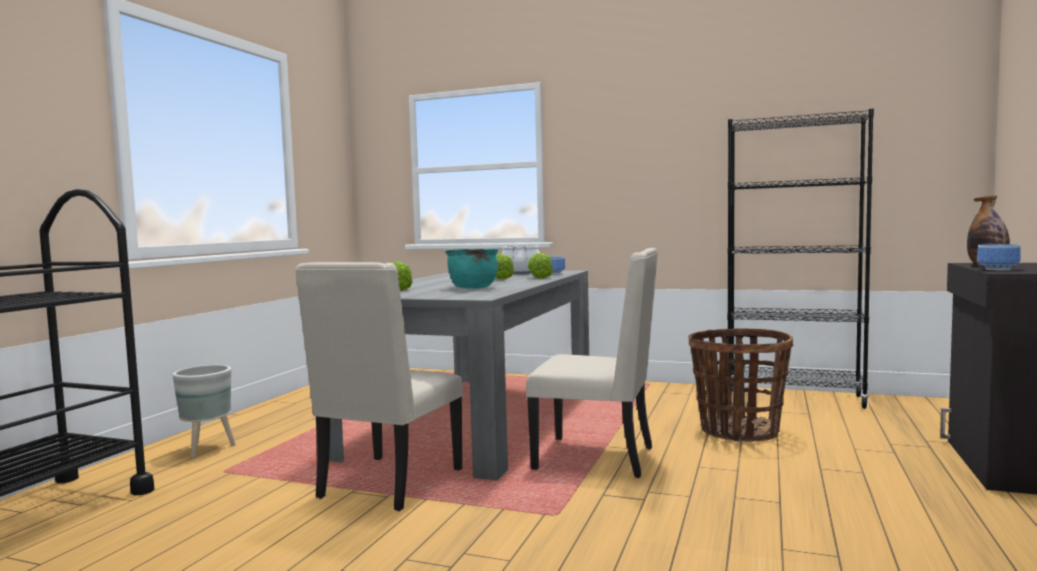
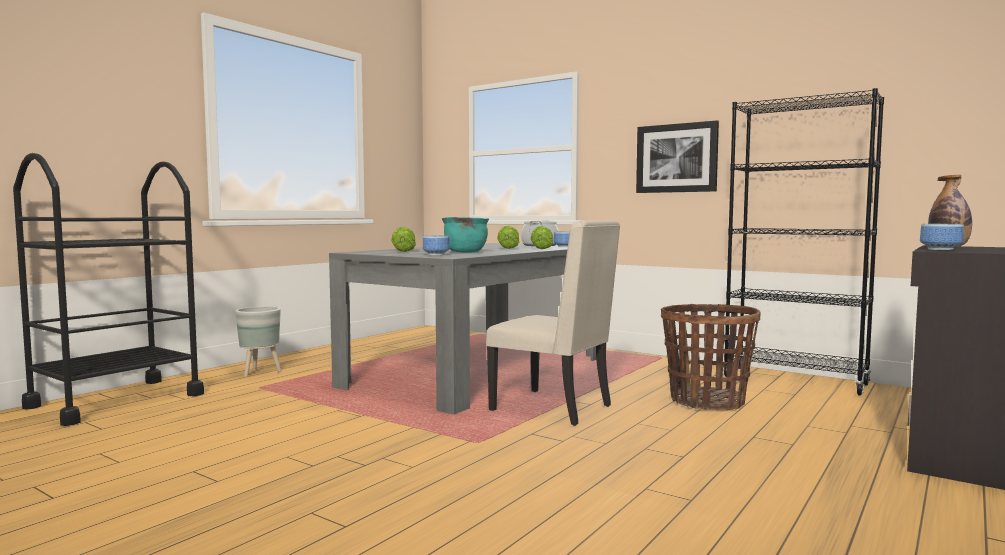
camera: 15 degrees right, 0 degrees up
(388, 484) = (368, 408): beige chair -> none
(451, 294) = (435, 254): none -> bowl
(655, 175) = (676, 158): none -> picture

